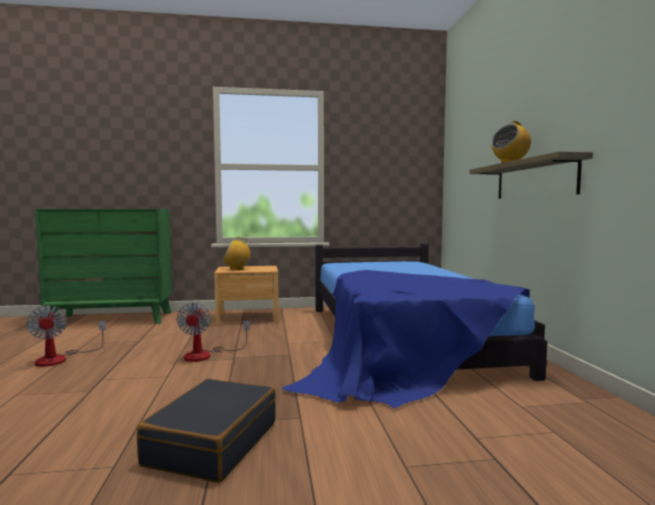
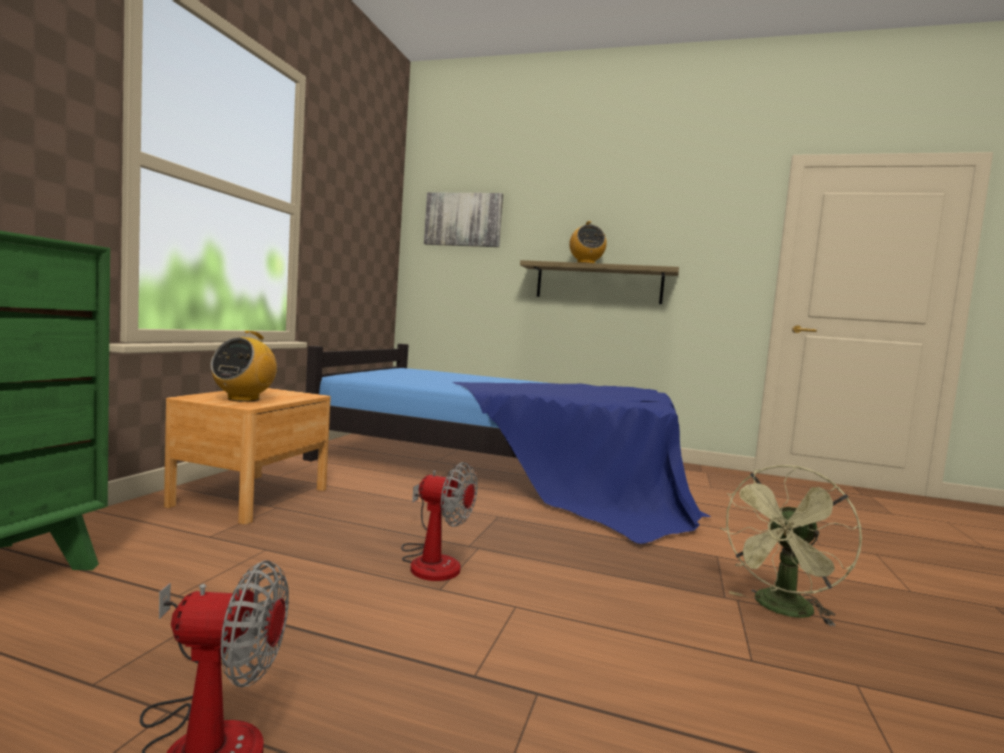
camera: 65 degrees left, 0 degrees up
(212, 443) = (782, 610): black suitcase -> green fan
(465, 141) = (463, 220): none -> picture

